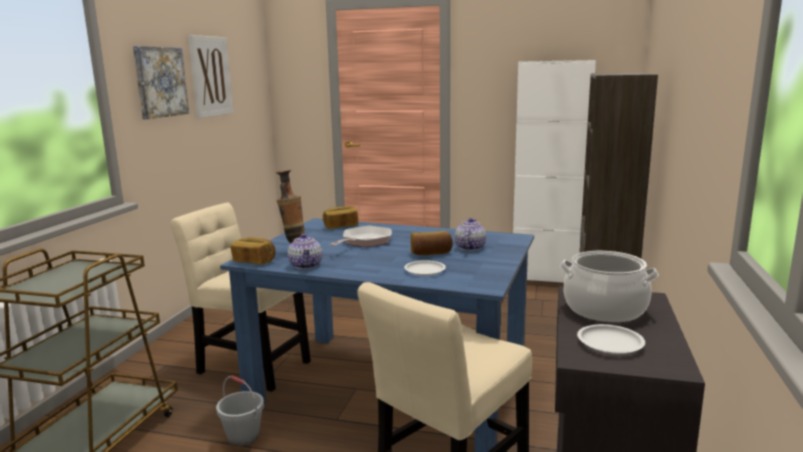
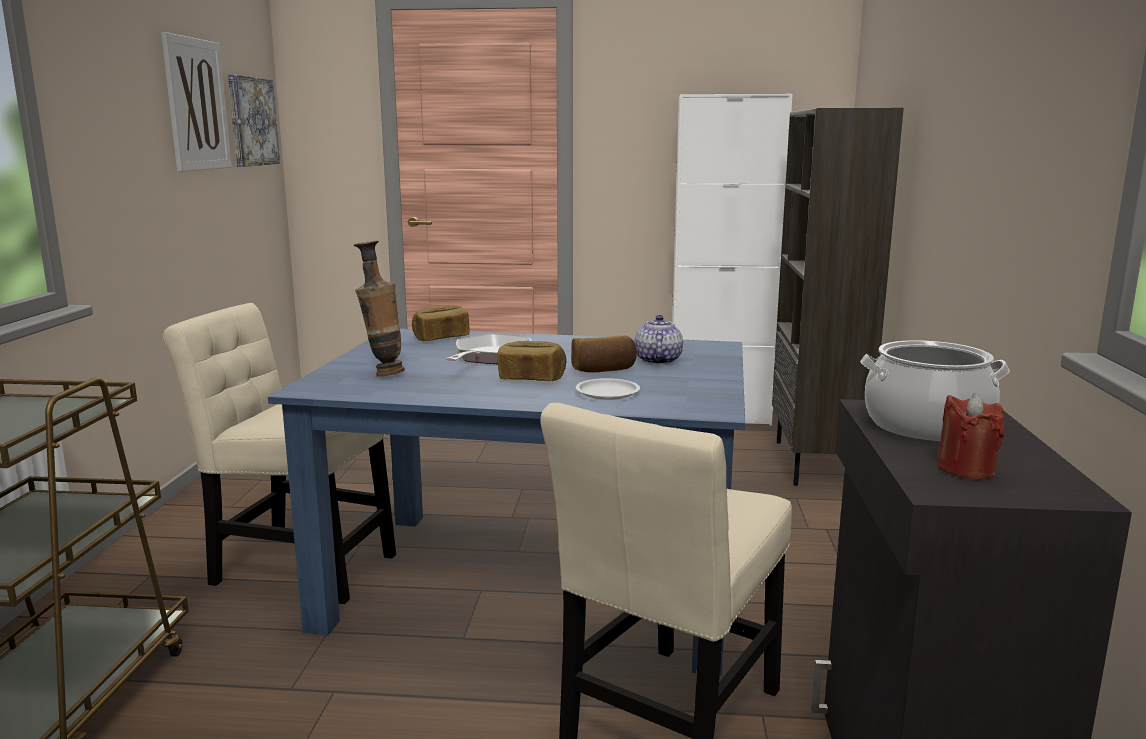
camera: 10 degrees left, 0 degrees up
(160, 82) = (120, 106): picture -> picture (251, 121)
(244, 437) = (317, 677): grey bucket -> none
(254, 261) = (324, 389): bread -> bread (531, 378)
(306, 265) = (414, 392): teapot -> none
(609, 343) = (965, 469): white plate -> red candle

